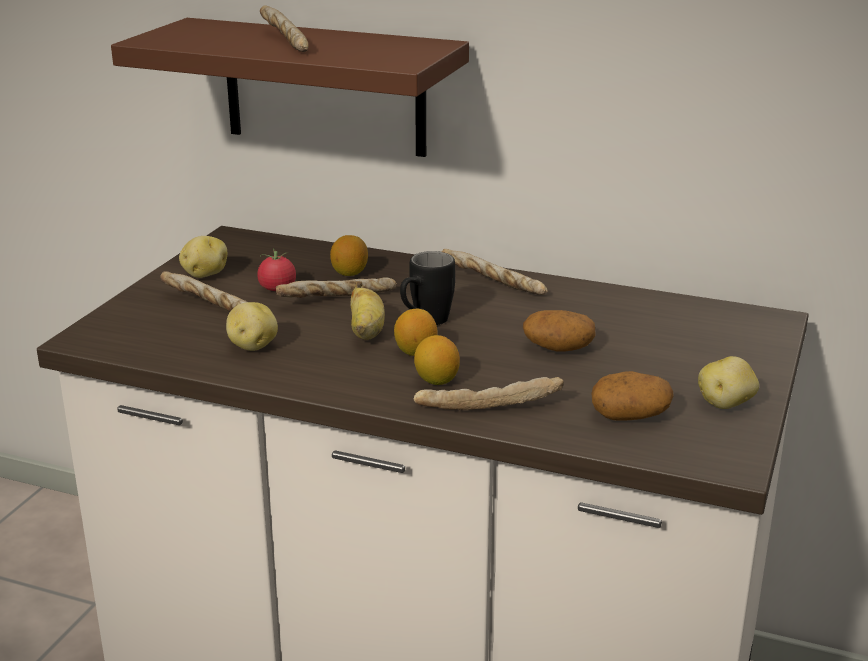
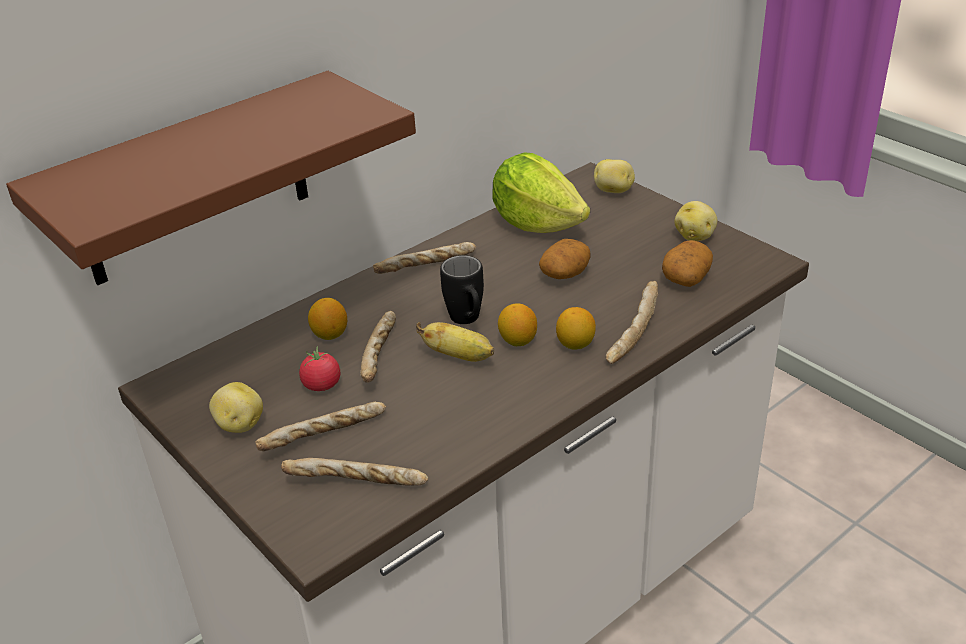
camera: 60 degrees left, 10 degrees up
(252, 346) = (432, 429): potato -> potato (613, 191)
(284, 42) = (215, 148): bread -> bread (356, 484)
(637, 313) = (537, 223): none -> lettuce

